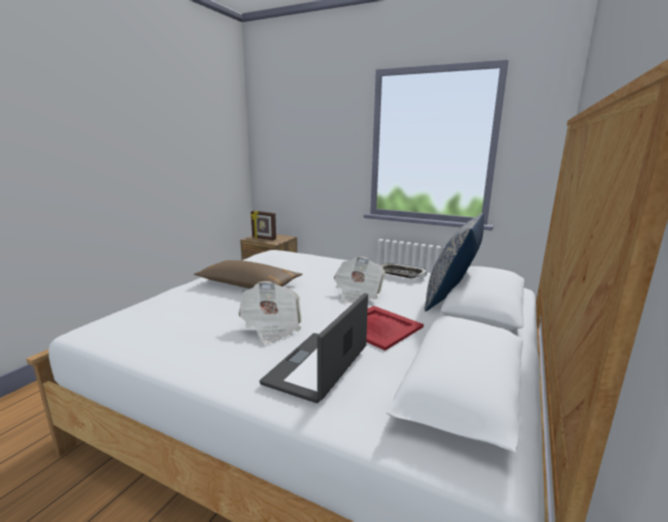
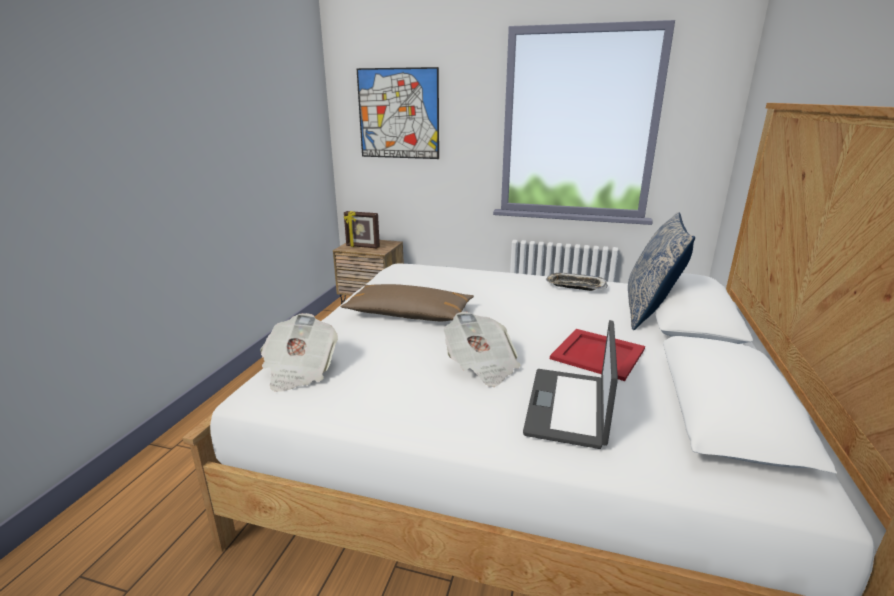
camera: 10 degrees left, 5 degrees up
(295, 138) = (398, 114): none -> picture
(358, 293) = (546, 314): newspaper -> newspaper (299, 370)

